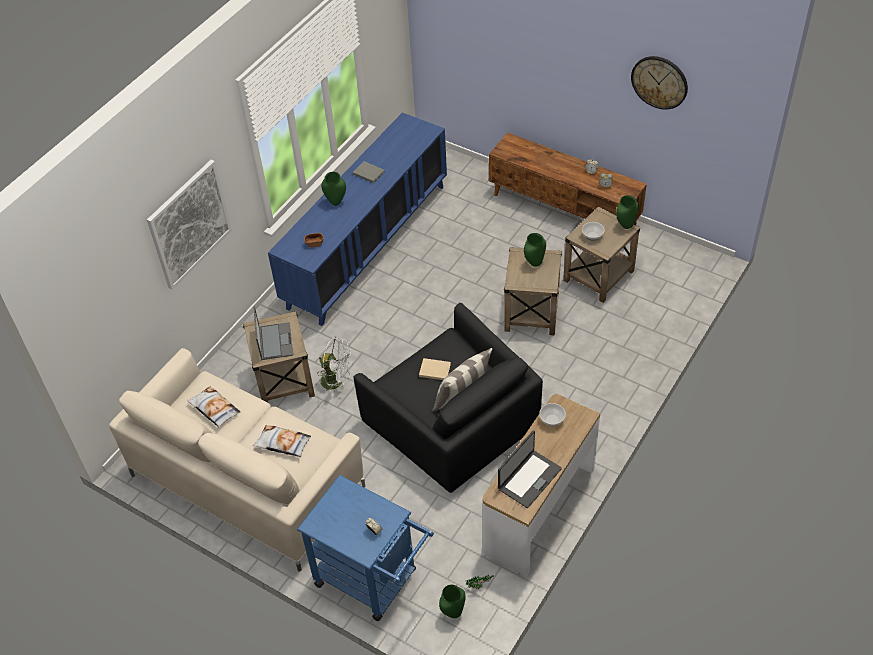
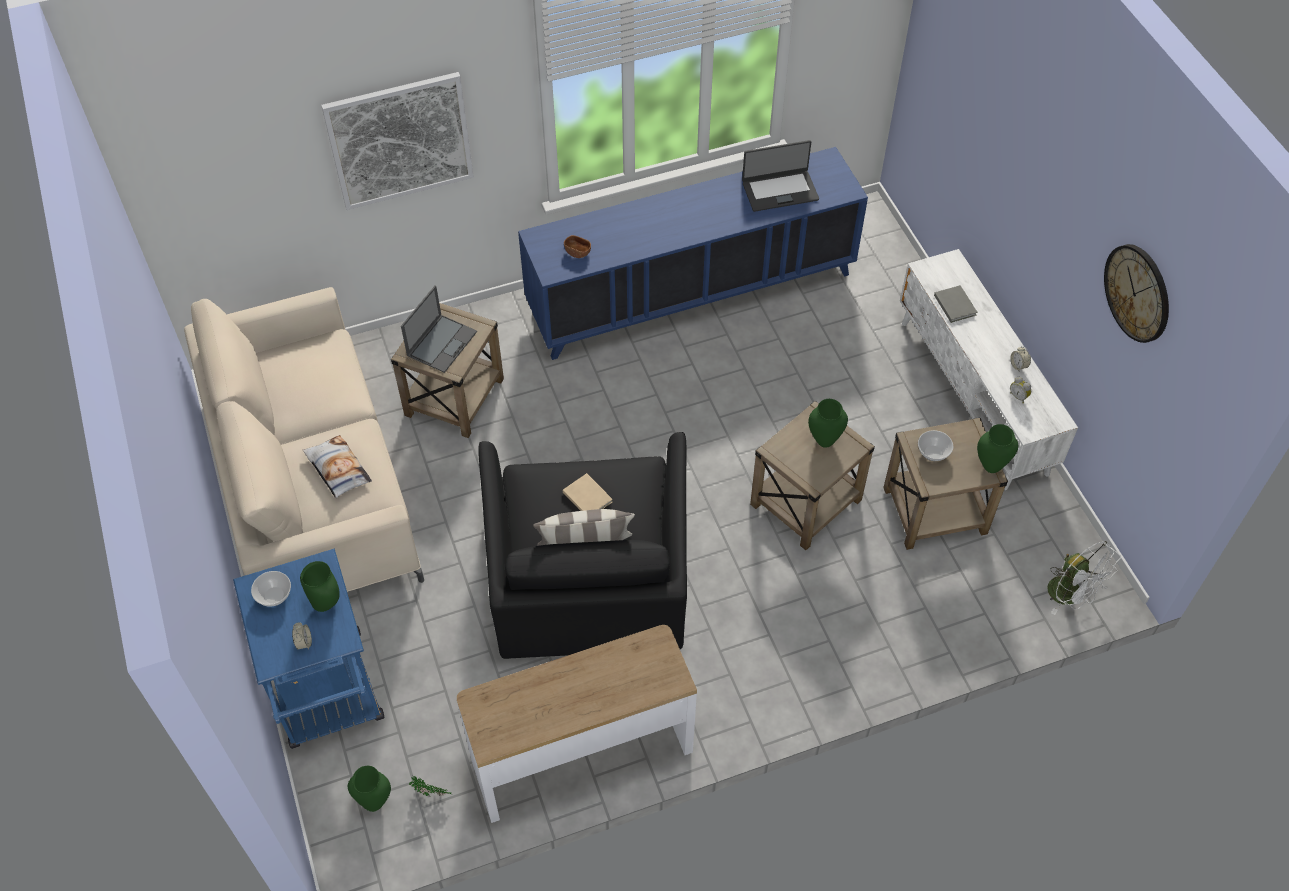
camera: 35 degrees right, 5 degrees up
(214, 409) = (309, 380): pillow -> none
(336, 202) = (650, 215): green vase -> green vase (327, 603)
(336, 381) = (507, 437): white fan -> white fan (1070, 595)
(368, 172) = (721, 200): grey book -> grey book (955, 304)
(529, 478) = (533, 709): laptop -> laptop (779, 190)
(552, 420) = (631, 656): bowl -> bowl (275, 596)
(565, 209) = (974, 396): brown tv stand -> white tv stand

